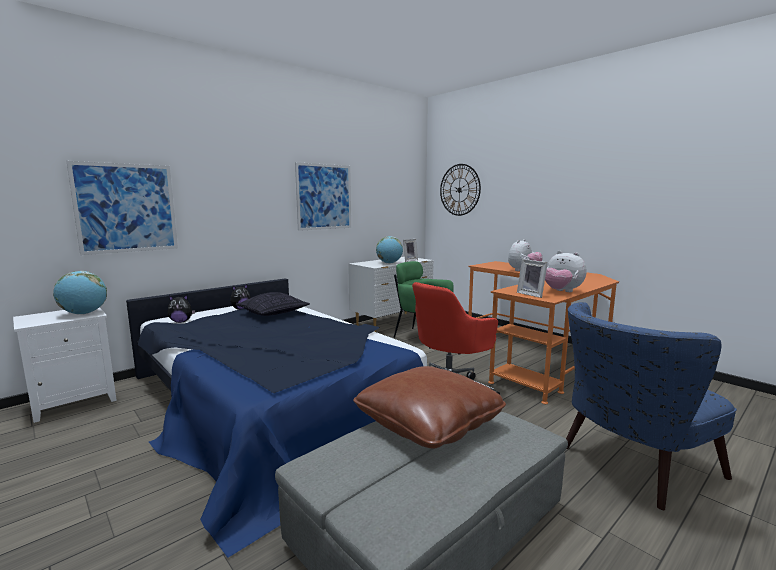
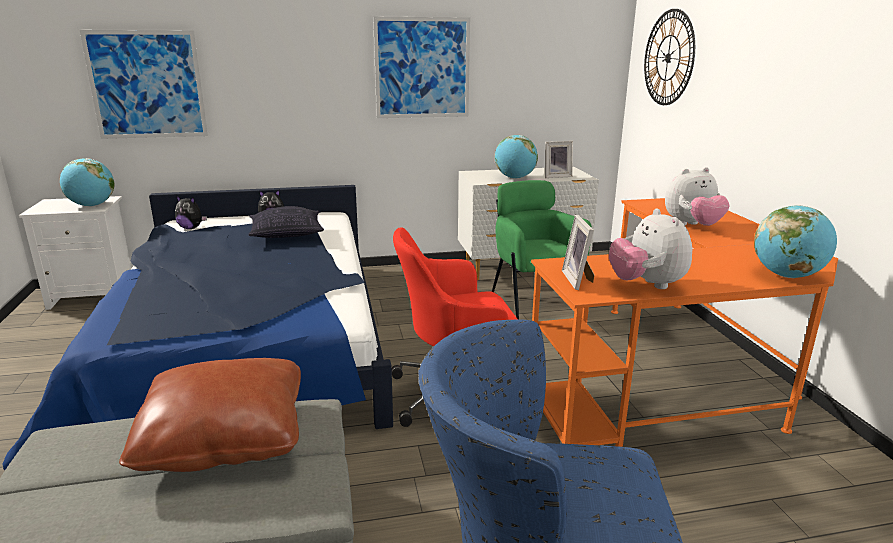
camera: 30 degrees right, 10 degrees up
(600, 281) = (787, 276): none -> globe

